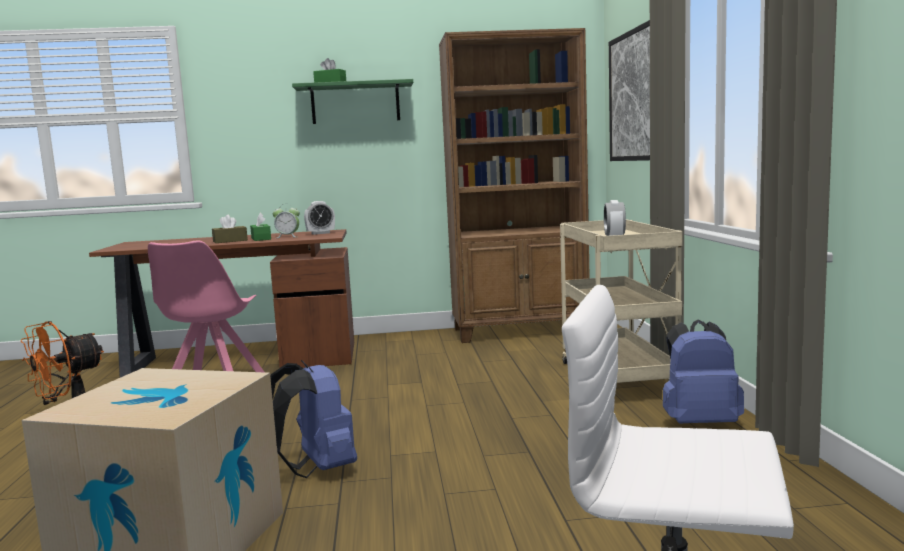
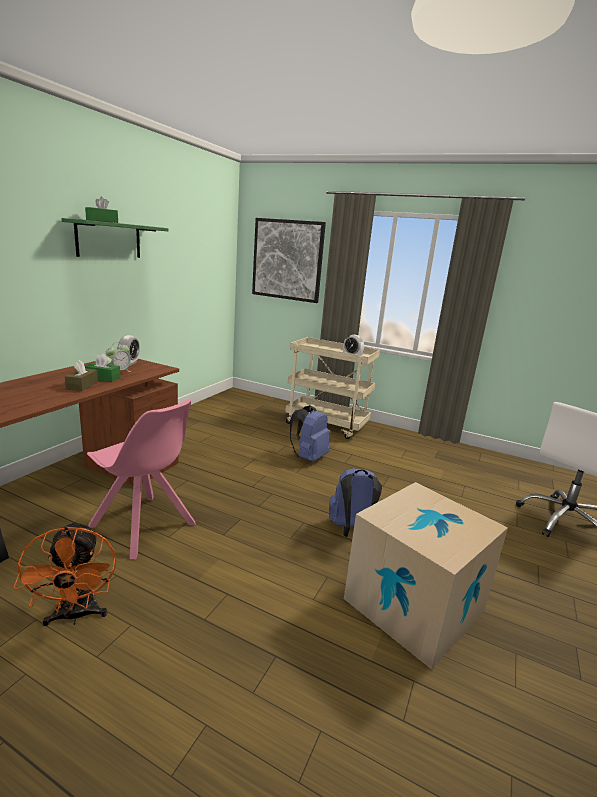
camera: 60 degrees left, 10 degrees up
(520, 331) = (214, 407): brown bookcase -> none
(699, 422) = (396, 437): blue backpack -> blue backpack (308, 457)

